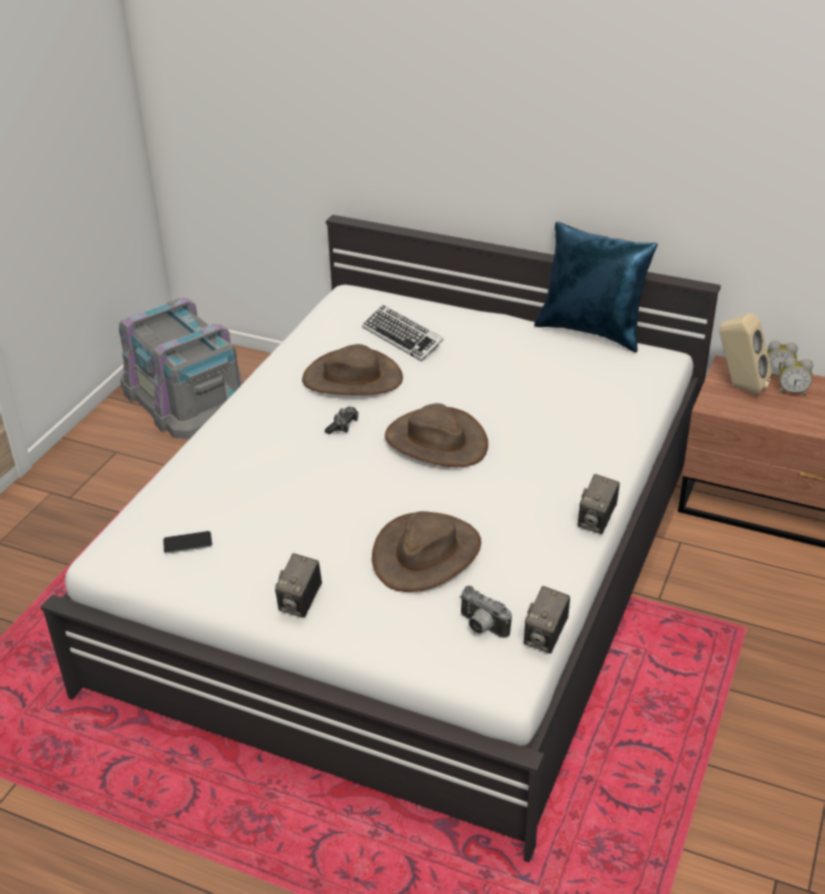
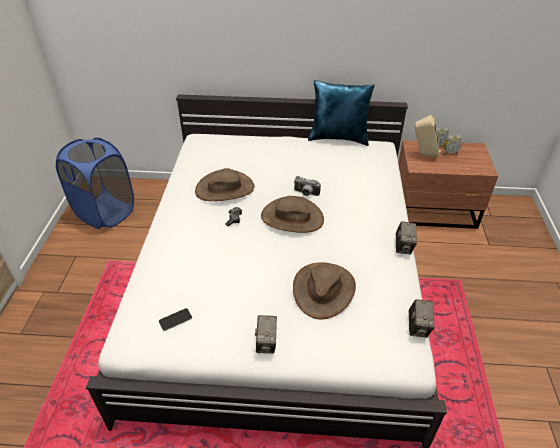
camera: 20 degrees left, 5 degrees up
(186, 395) = (105, 213): grey storage box -> blue laundry basket
(402, 338) = (241, 159): keyboard -> none
(481, 627) = (379, 330): camera -> camera (305, 193)

